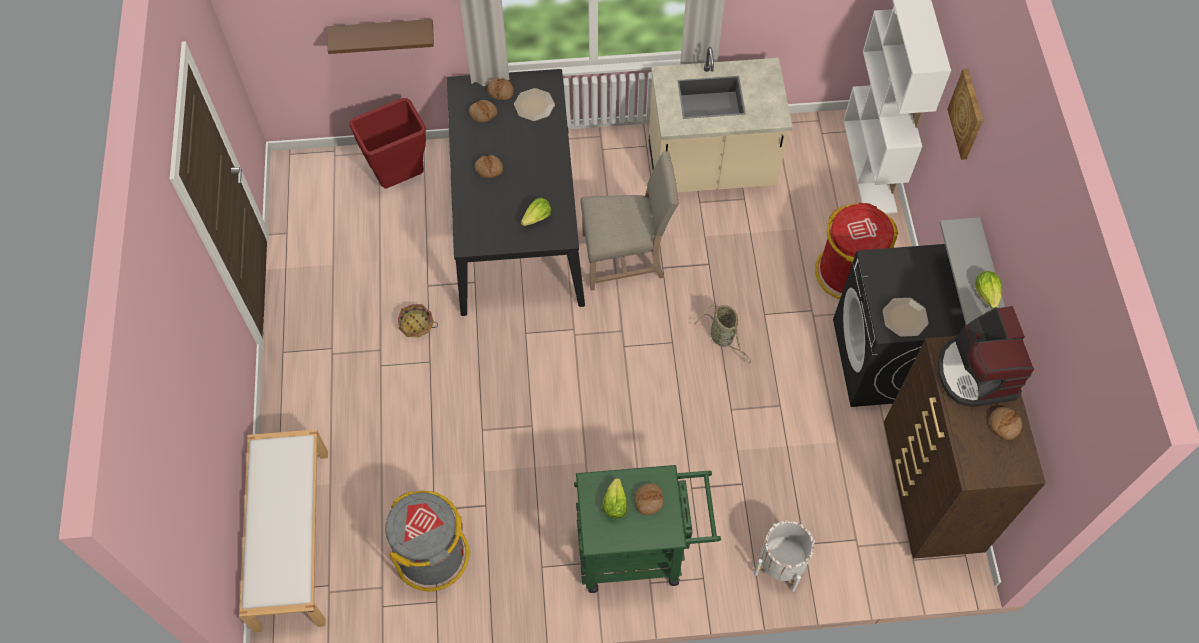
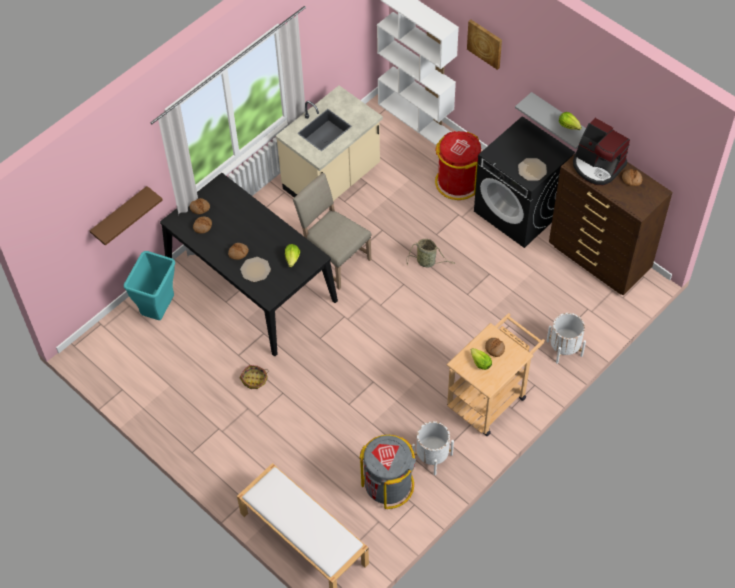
camera: 40 degrees left, 5 degrees down
(400, 178) = (158, 310): red trash can -> turquoise trash can
(509, 563) = (432, 456): none -> white planter
(534, 105) = (227, 202): plate -> plate (255, 270)
(626, 257) = (334, 259): beige chair -> beige chair turned 90 degrees counterclockwise
(640, 550) = (491, 397): green cart -> beige cart

